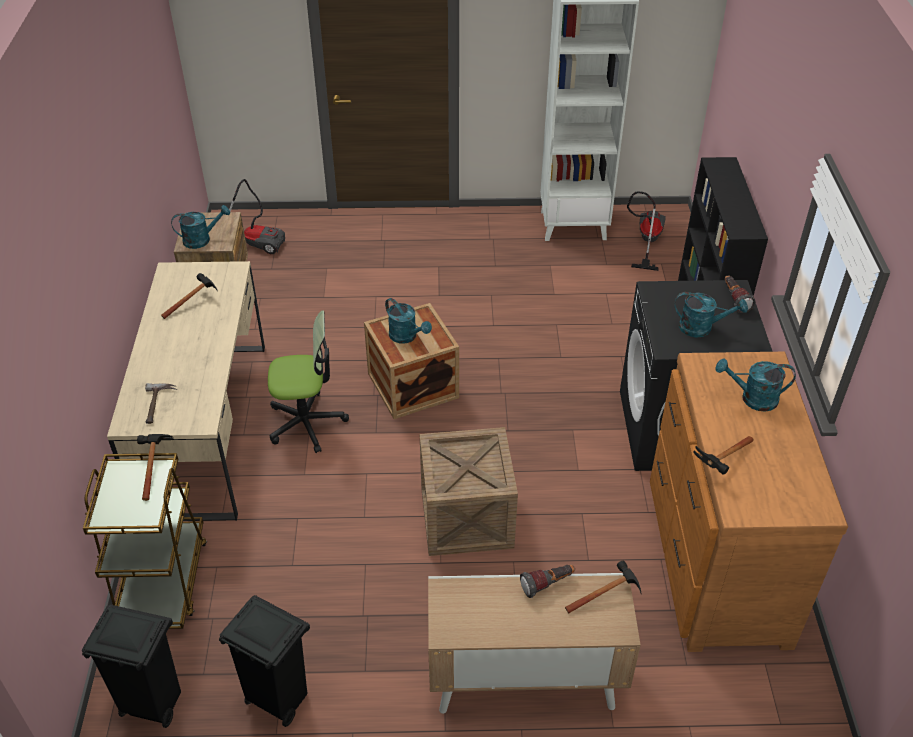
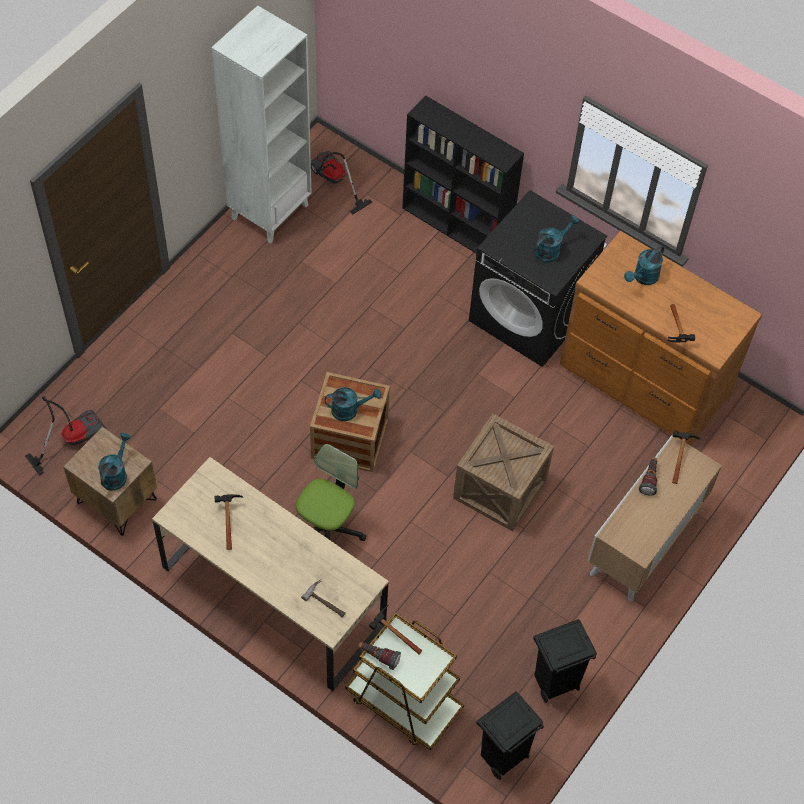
camera: 55 degrees left, 15 degrees up
(734, 299) = (541, 212): flashlight -> flashlight (378, 657)

